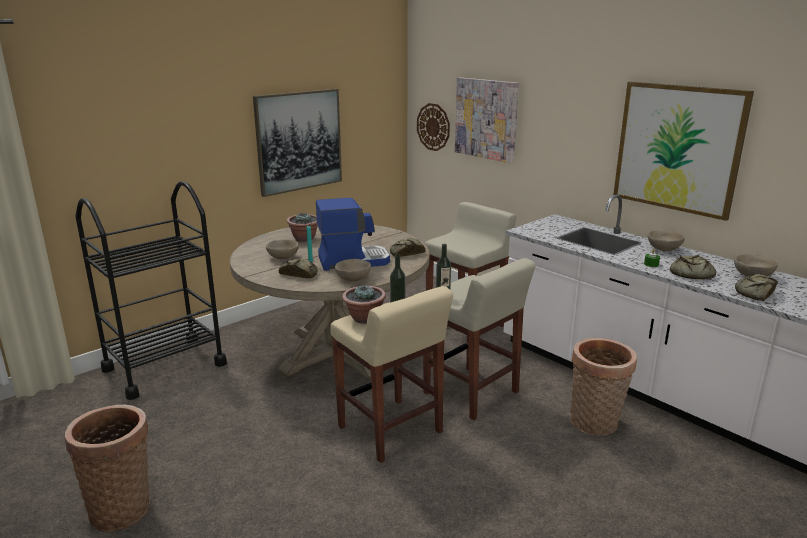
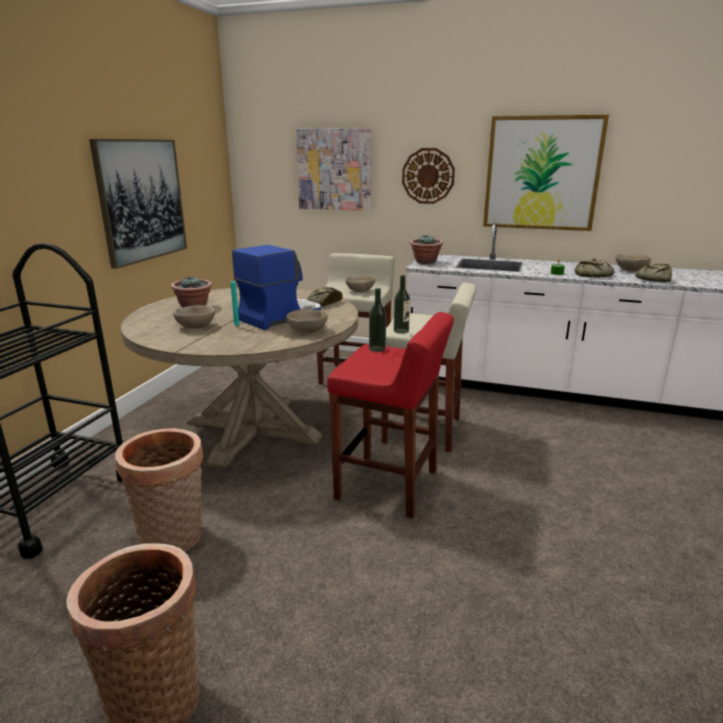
camera: 30 degrees left, 0 degrees up
(299, 273) = (239, 337): bread -> none
(364, 319) = (361, 365): potted plant -> potted plant (425, 262)
(391, 430) = (389, 485): beige stool -> red stool
(433, 127) = (267, 185): wall clock -> wall clock (428, 176)
(595, 424) = (542, 426): basket -> basket (173, 540)
(663, 249) = (544, 264): beige bowl -> beige bowl (360, 291)

